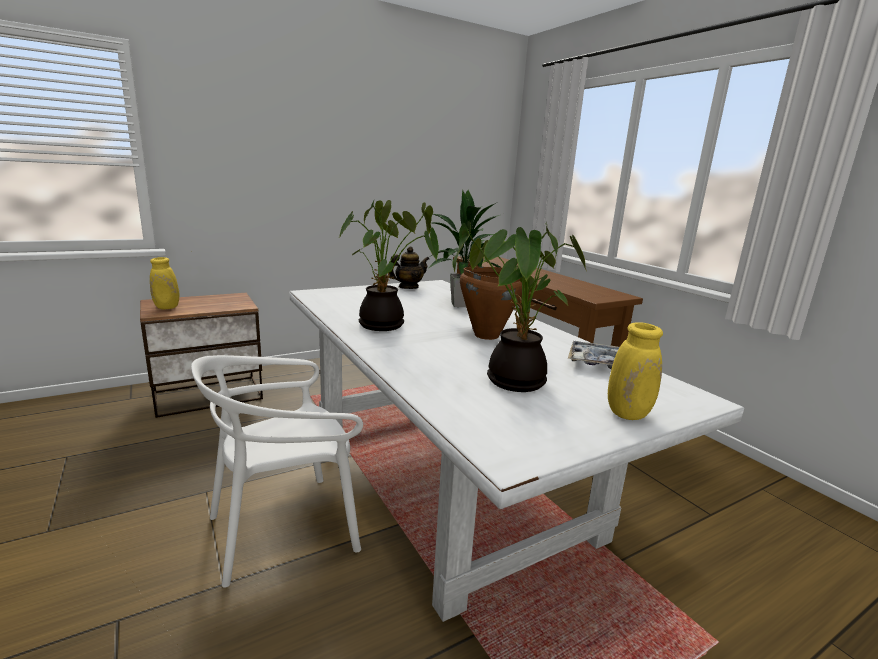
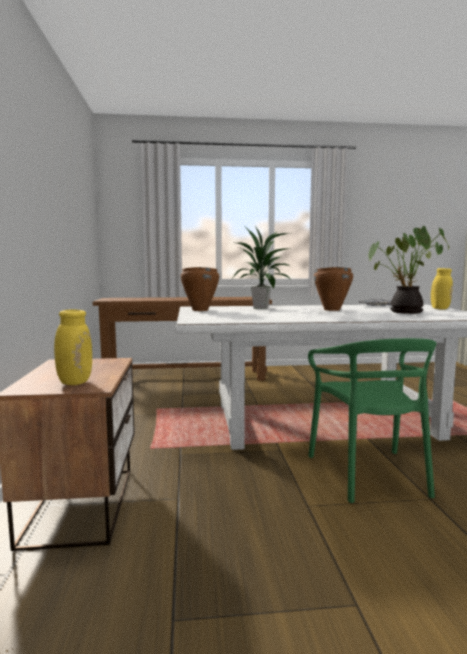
camera: 65 degrees left, 10 degrees down
(284, 529) = (369, 474): white chair -> green chair
(385, 326) = (306, 316): potted plant -> none
(408, 287) = (200, 310): teapot -> brown cooking pot

